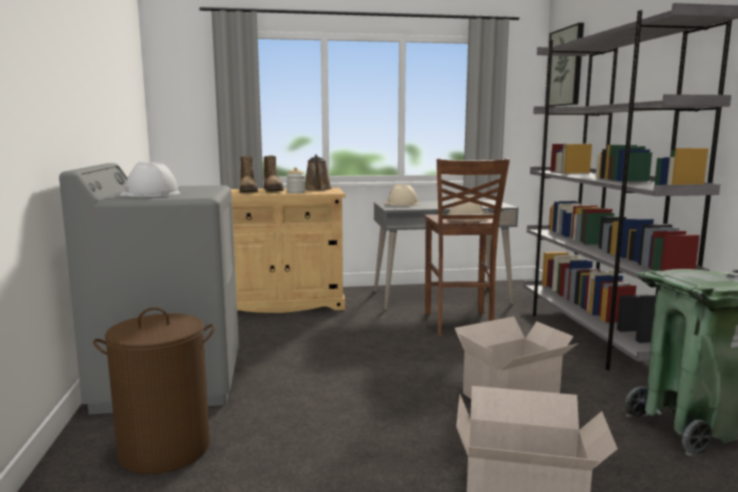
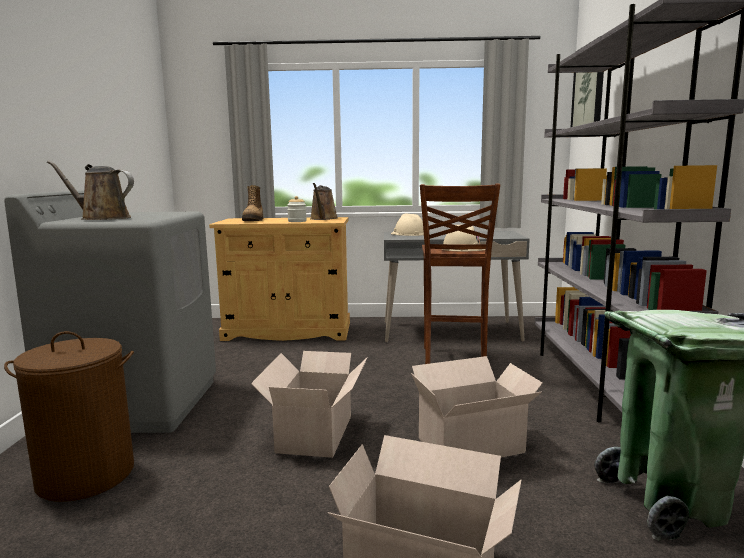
camera: 10 degrees right, 0 degrees up
(150, 194) = (102, 218): white hard hat -> brown watering can
(273, 190) = (279, 219): boot -> none
(367, 395) = (316, 432): none -> cardboard box

